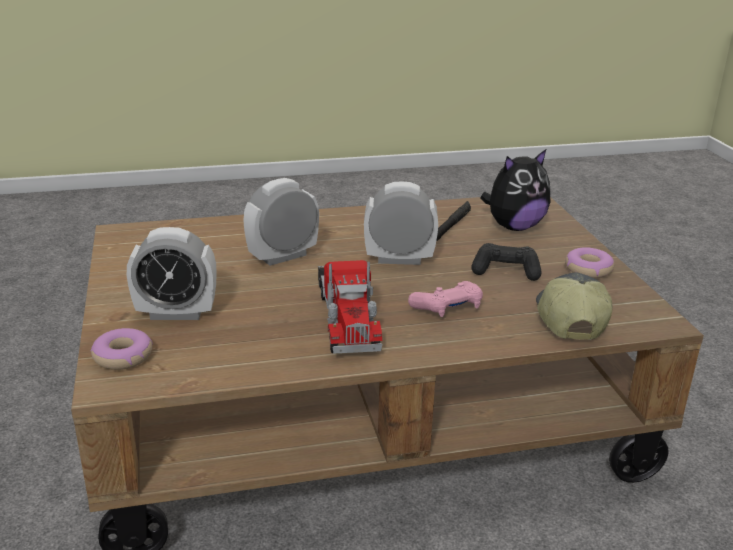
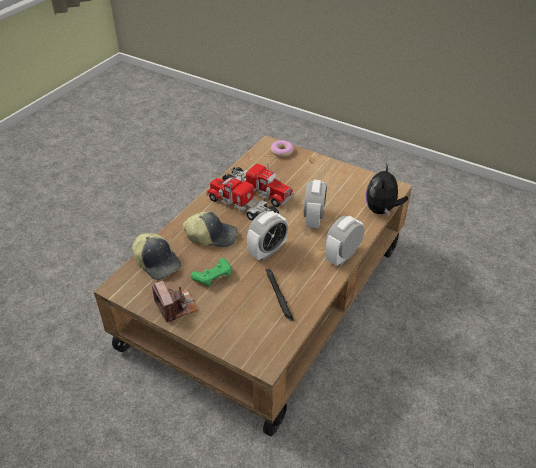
camera: 135 degrees right, 15 degrees up
(176, 313) = (297, 172): alarm clock -> alarm clock (342, 256)
(284, 325) = (256, 190): none -> toy truck
(448, 308) = (212, 236): pink game controller -> cap
(506, 271) = (213, 277): black game controller -> green game controller
(514, 227) = (247, 321): plush toy -> plush toy (381, 210)
(588, 269) = (176, 306): donut -> camera

